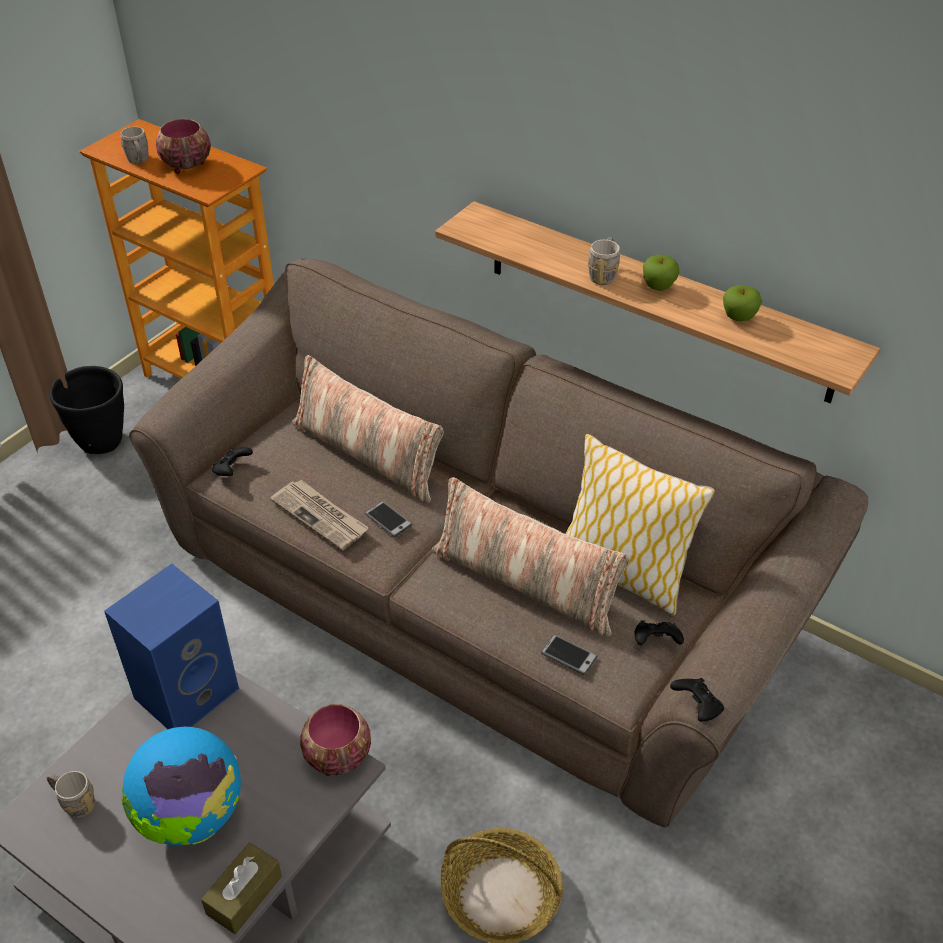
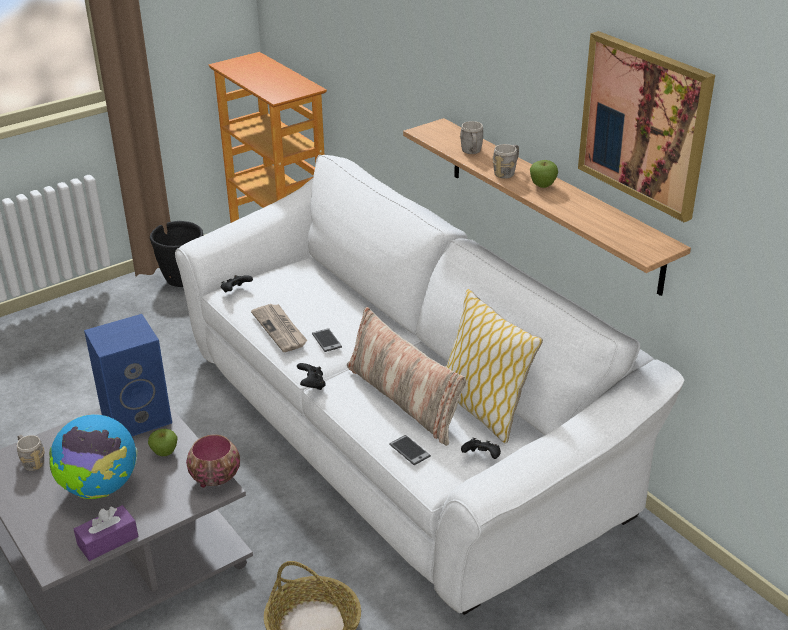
camera: 20 degrees right, 10 degrees down
(139, 161) = (243, 75): grey mug -> grey mug (472, 152)
(185, 165) = (272, 81): bowl -> none
(244, 895) = (108, 541): brown tissue box -> purple tissue box
(367, 455) = (335, 299): pillow -> none
(473, 594) = (397, 429): brown sofa -> white sofa
(697, 707) = (472, 491): black game controller -> black game controller (311, 384)
(738, 318) = (590, 212): apple -> apple (165, 452)
(814, 205) = (644, 124): none -> picture

